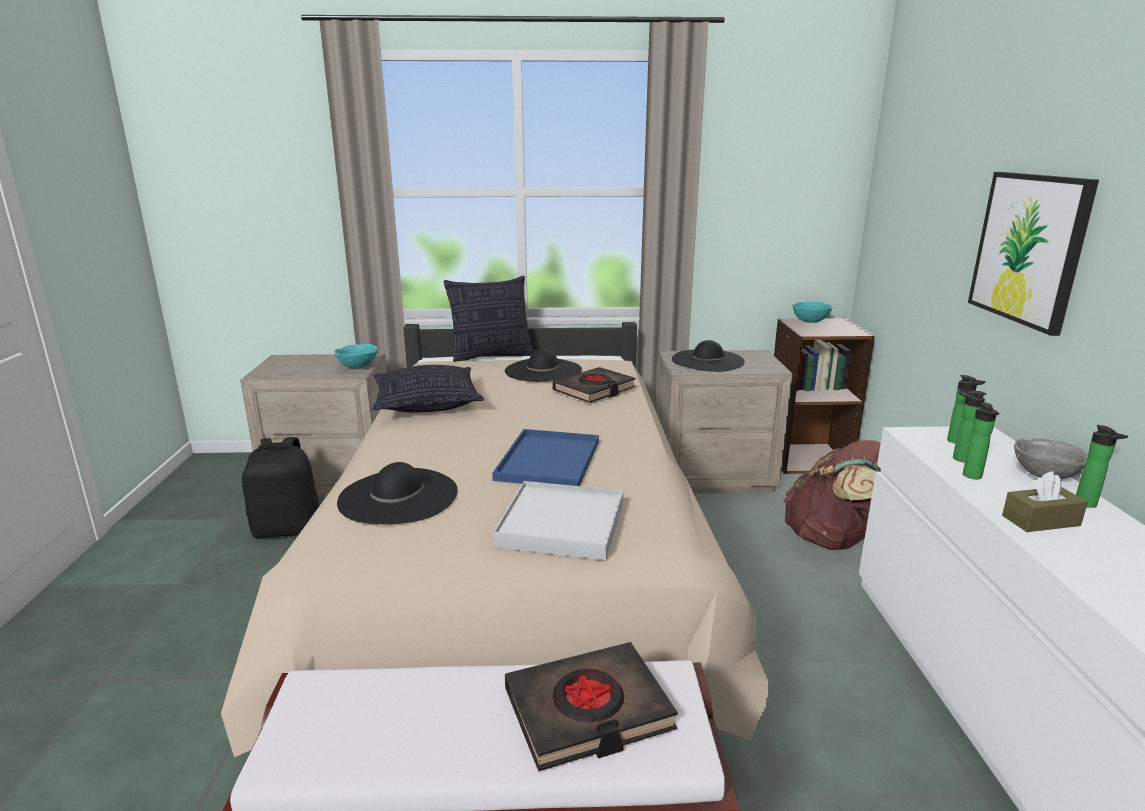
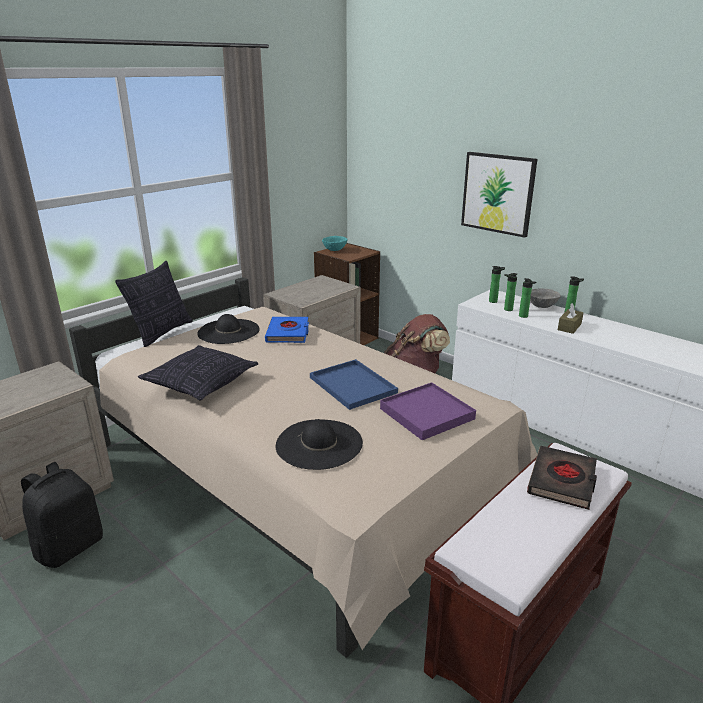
camera: 45 degrees left, 5 degrees up
(357, 367) = (62, 380): turquoise bowl -> none
(561, 524) = (426, 414): white tray -> purple tray
(594, 390) = (288, 333): black book -> blue book
(707, 360) = (304, 292): black hat -> none

